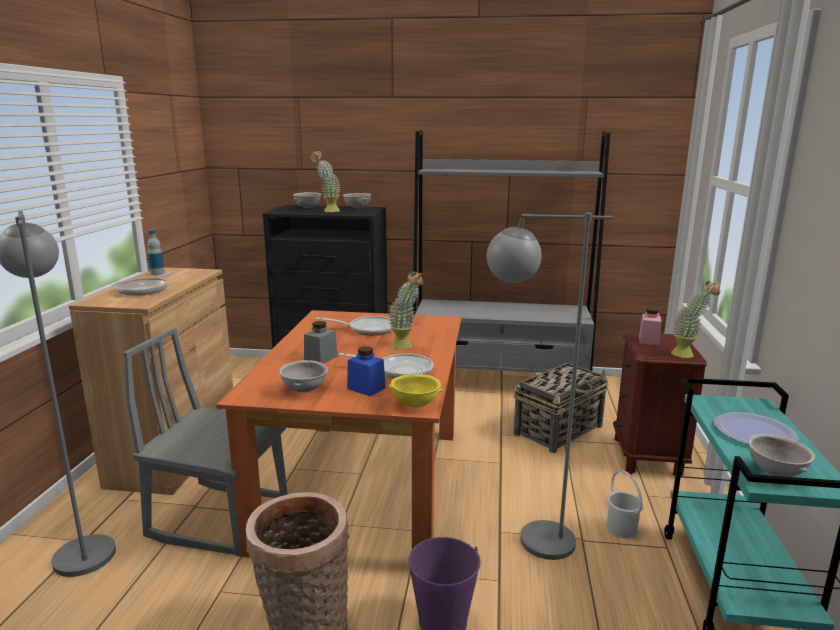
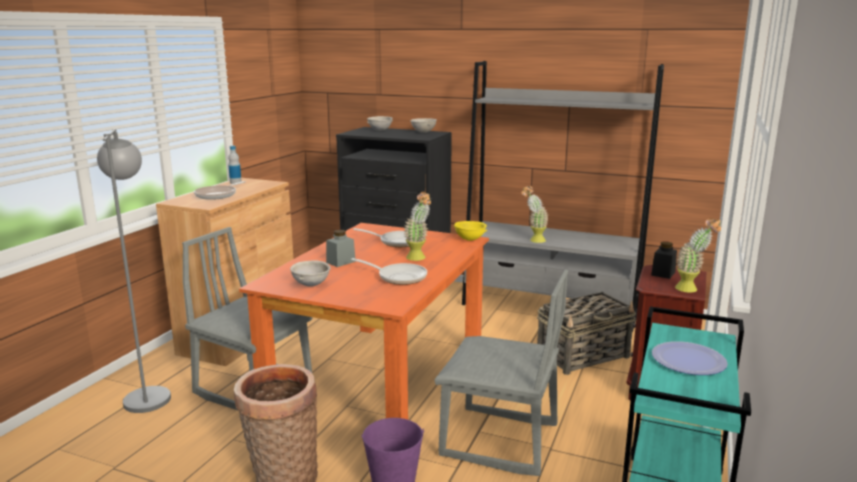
camera: 15 degrees right, 0 degrees up
(327, 211) = (393, 134): potted plant -> potted plant (533, 240)
(366, 388) = (360, 288): blue jar -> none
(415, 404) = (391, 304): yellow bowl -> yellow bowl (470, 239)
(527, 540) = (499, 441): grey floor lamp -> grey chair
(622, 528) = (594, 445): white bucket -> none
(648, 340) = (663, 273): pink jar -> black jar
(776, 472) = (675, 393): grey bowl -> none

